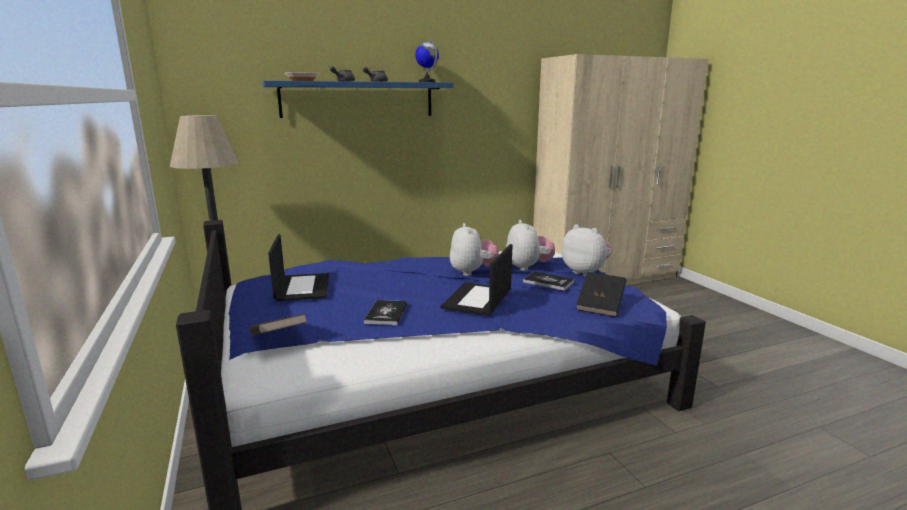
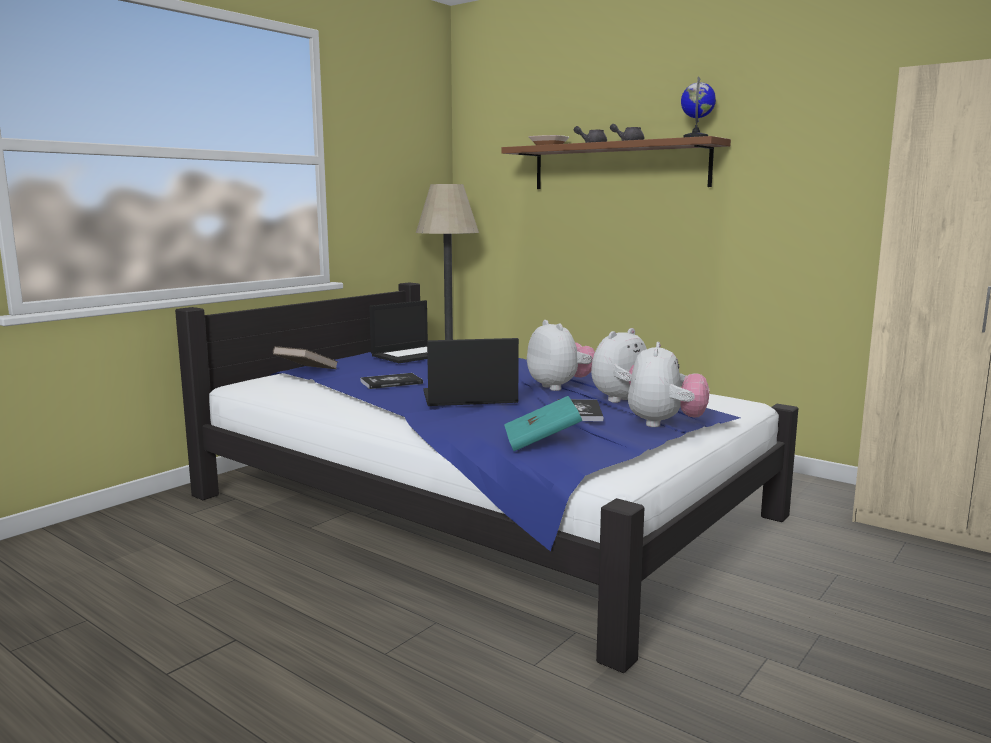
camera: 60 degrees right, 5 degrees down
(358, 99) = (618, 166): blue shelf -> brown shelf
(472, 272) = (559, 387): plush toy -> plush toy turned 75 degrees counterclockwise
(600, 306) = (541, 442): black book -> turquoise book

